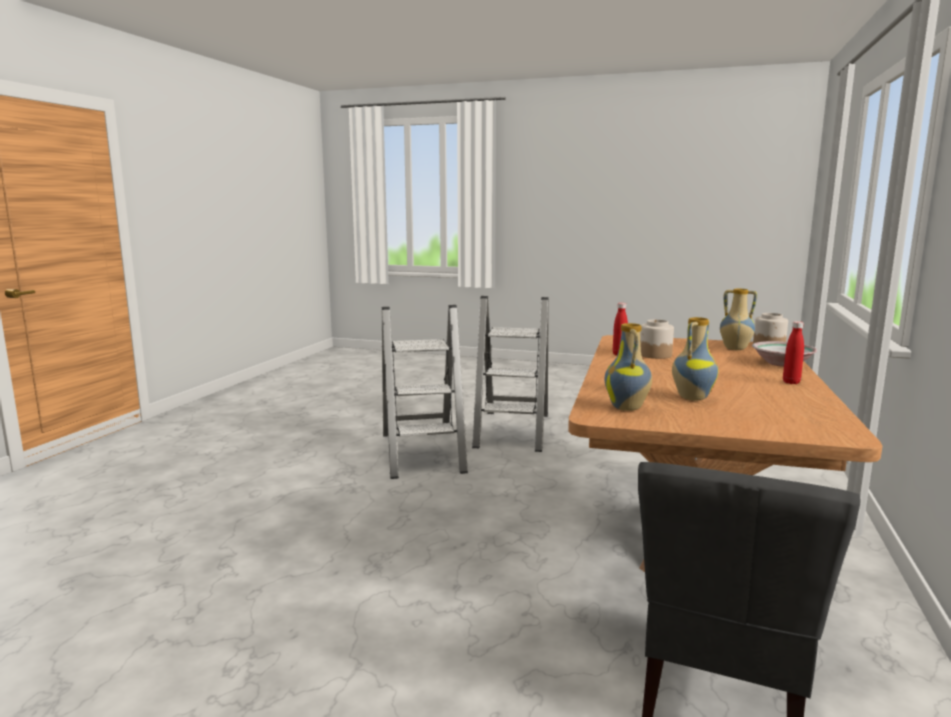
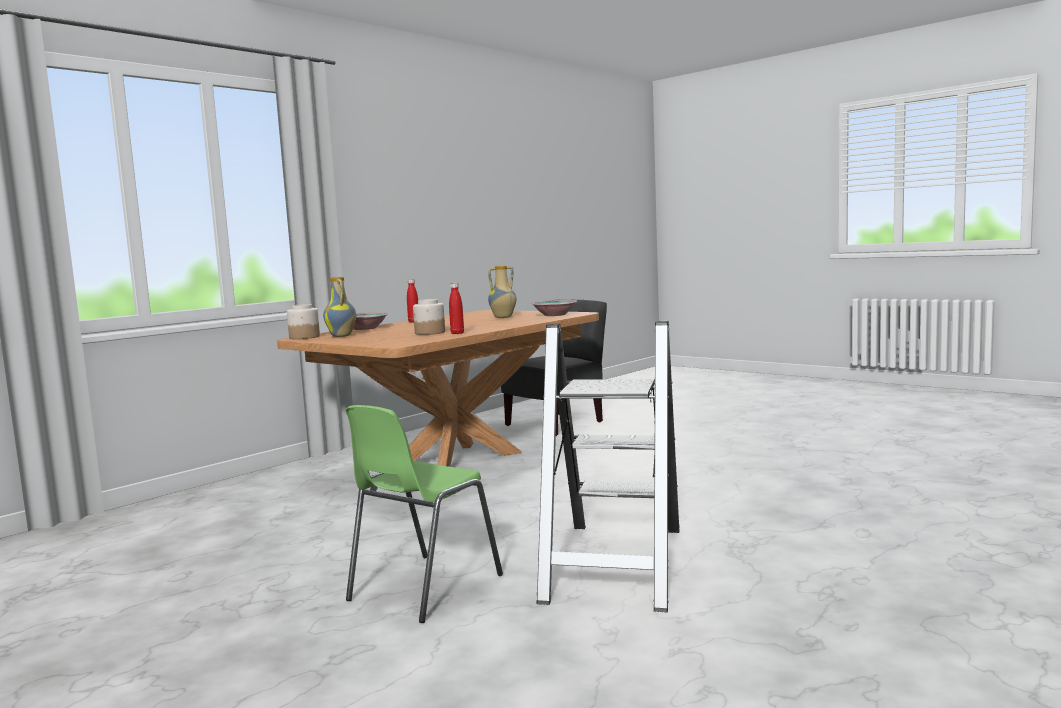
camera: 155 degrees left, 5 degrees down
(513, 430) = (423, 588): grey step ladder -> green chair
(628, 408) = (554, 315): vase -> bowl

